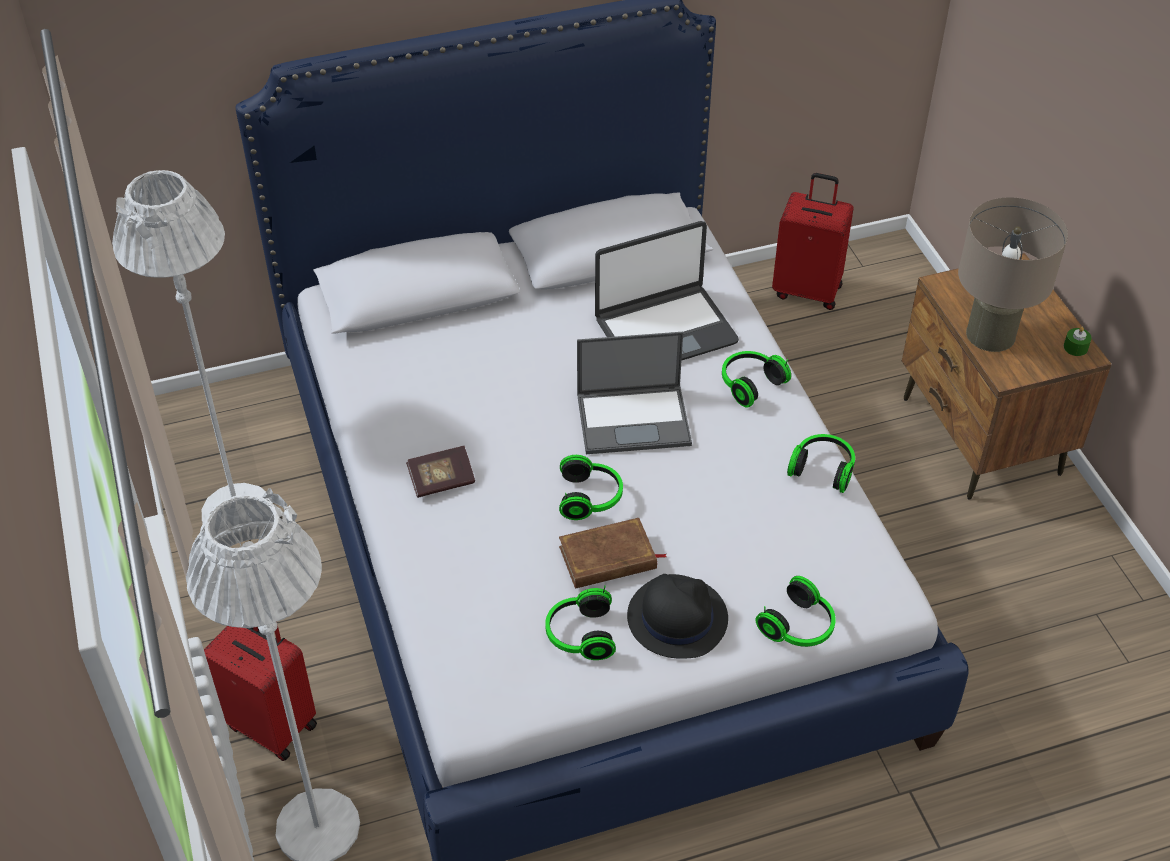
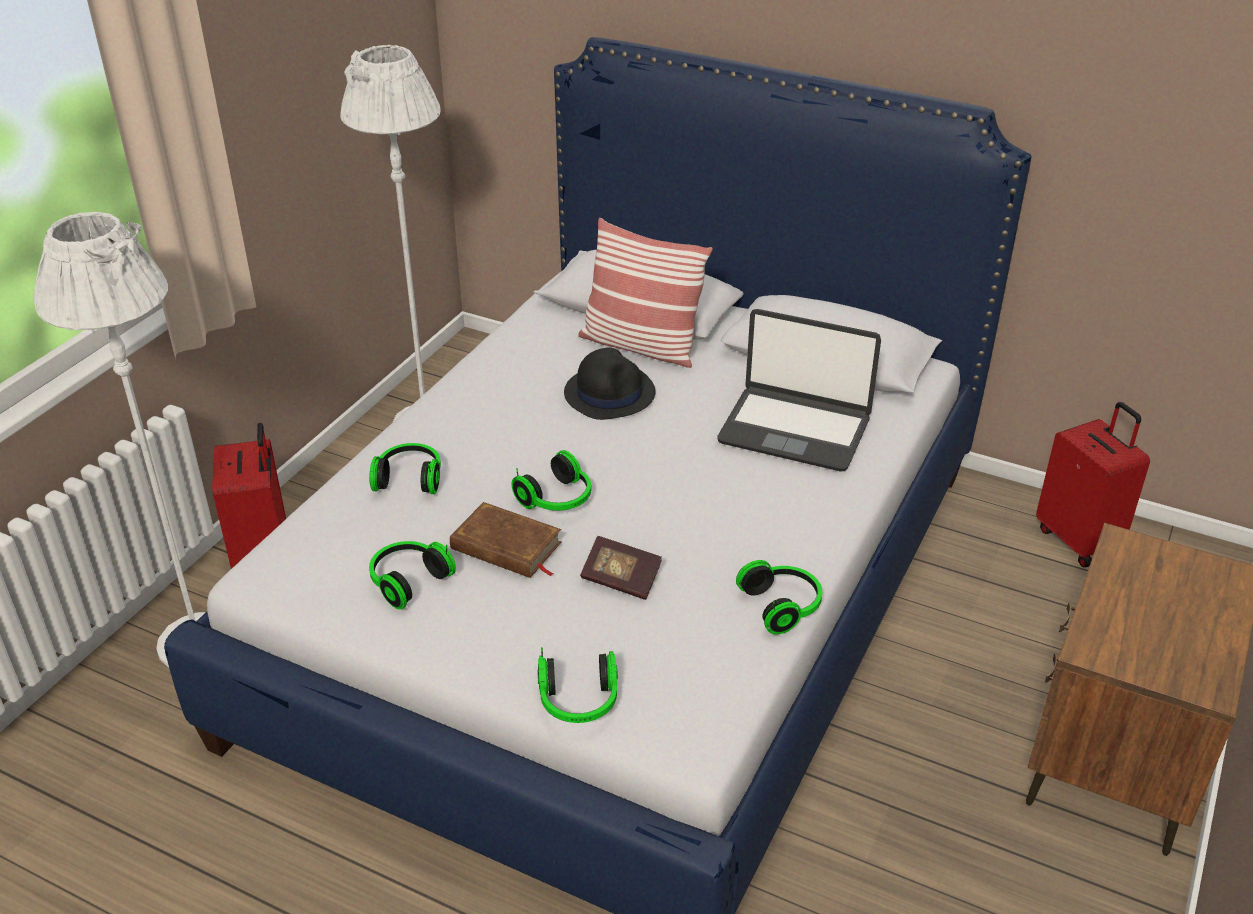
camera: 45 degrees right, 10 degrees down
(441, 480) = (473, 423): book -> book (621, 579)
(468, 329) = (640, 345): none -> pillow
(635, 419) = (675, 471): laptop -> none
(676, 617) = (494, 623): black hat -> black hat (609, 393)
(749, 384) = (811, 506): headphones -> headphones (410, 479)
(990, 334) = (1118, 609): beige table lamp -> none
(1075, 347) = (1208, 677): green candle -> none

